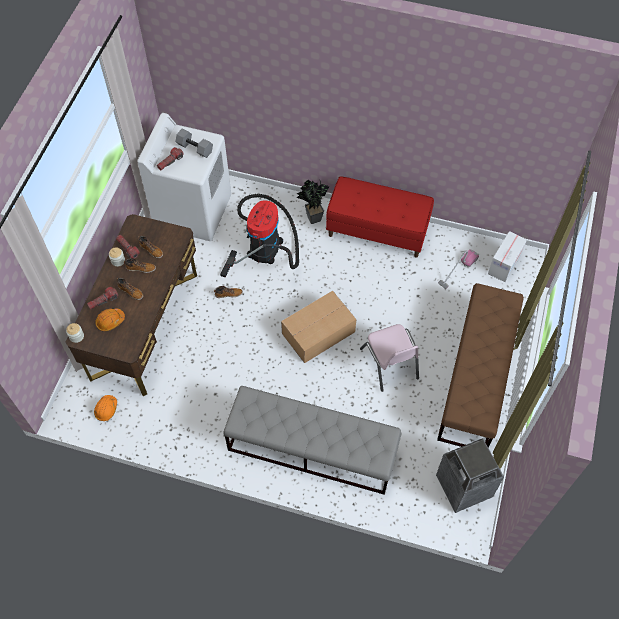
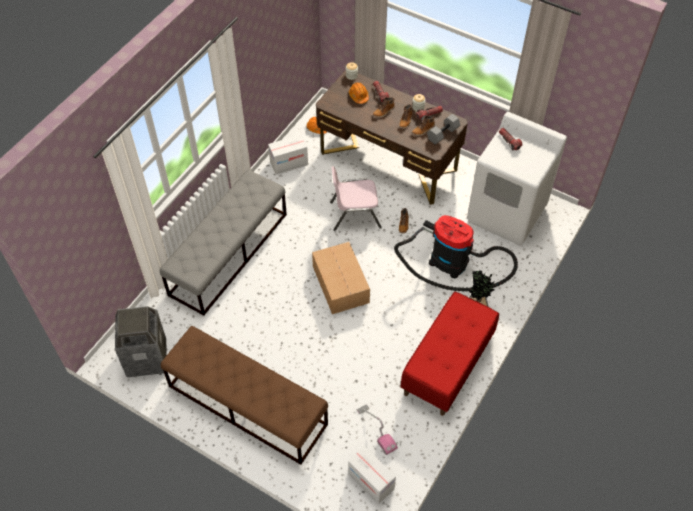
camera: 105 degrees right, 5 degrees down
(168, 425) = (289, 163): none -> cardboard box
(195, 148) = (523, 162): grey dumbbell -> grey dumbbell (443, 134)
(389, 363) = (288, 334): pink chair -> pink chair (355, 214)

